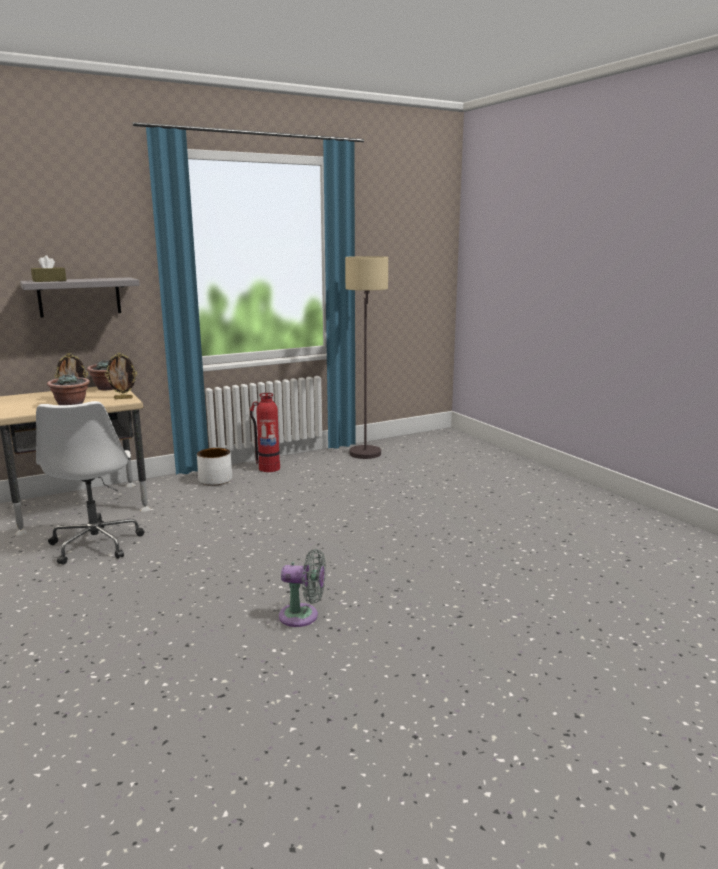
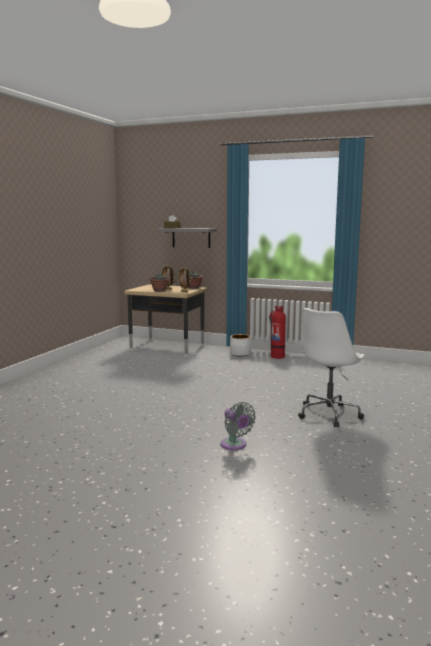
camera: 50 degrees right, 5 degrees down
(95, 546) = (141, 361): white office chair -> white office chair (328, 415)
(303, 616) = (145, 409): grey fan -> grey fan (235, 445)
(366, 457) = (345, 366): beige floor lamp -> none

